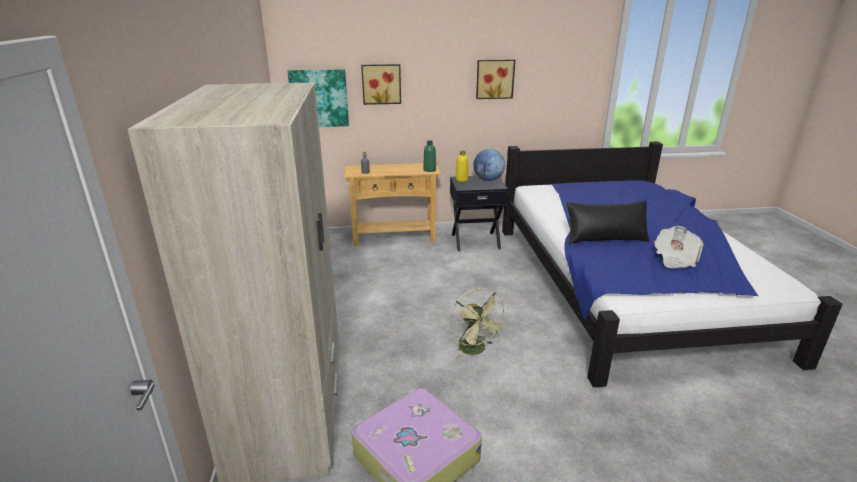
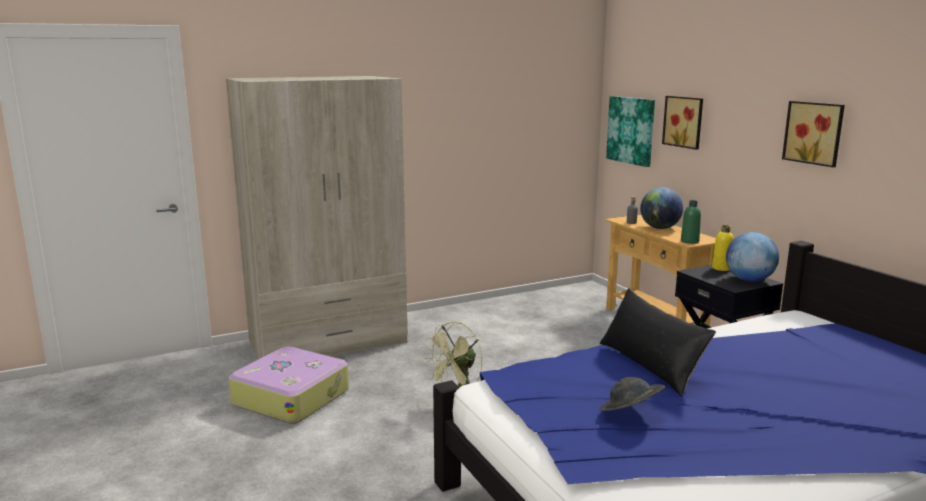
camera: 70 degrees right, 10 degrees down
(389, 169) = (660, 228): none -> globe
(675, 259) = (630, 413): newspaper -> grey hat

